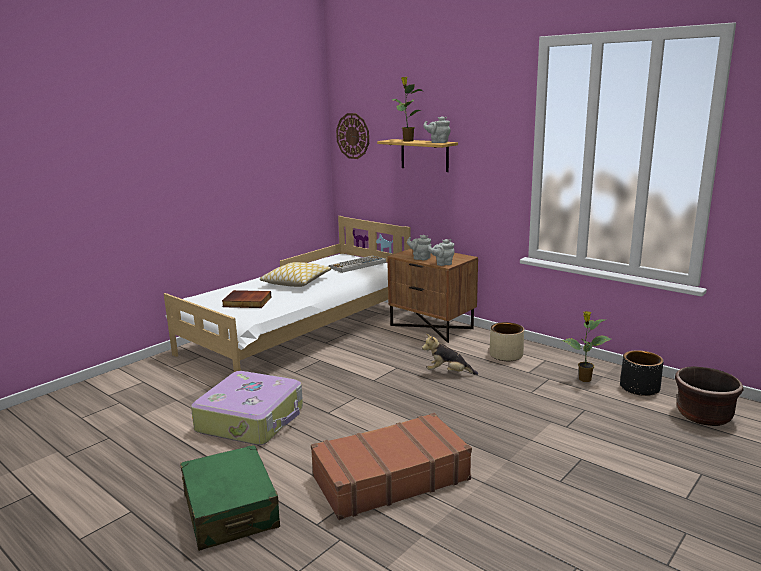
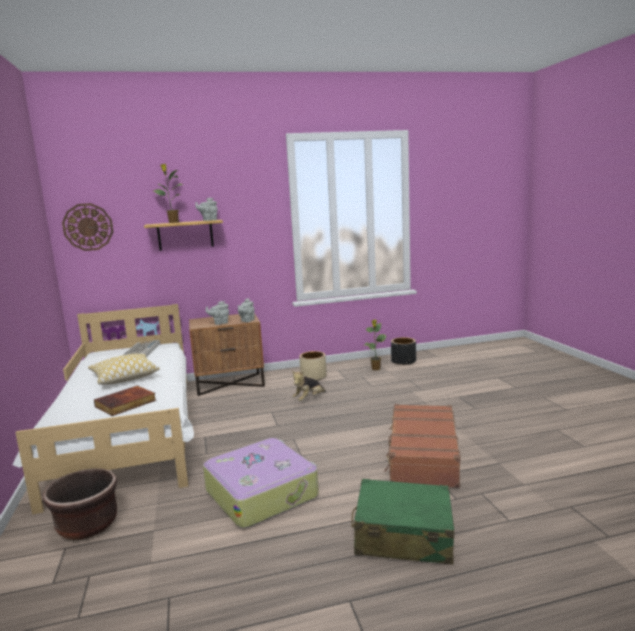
camera: 55 degrees left, 5 degrees down
(703, 416) = (448, 359): brown planter -> brown planter (87, 525)

